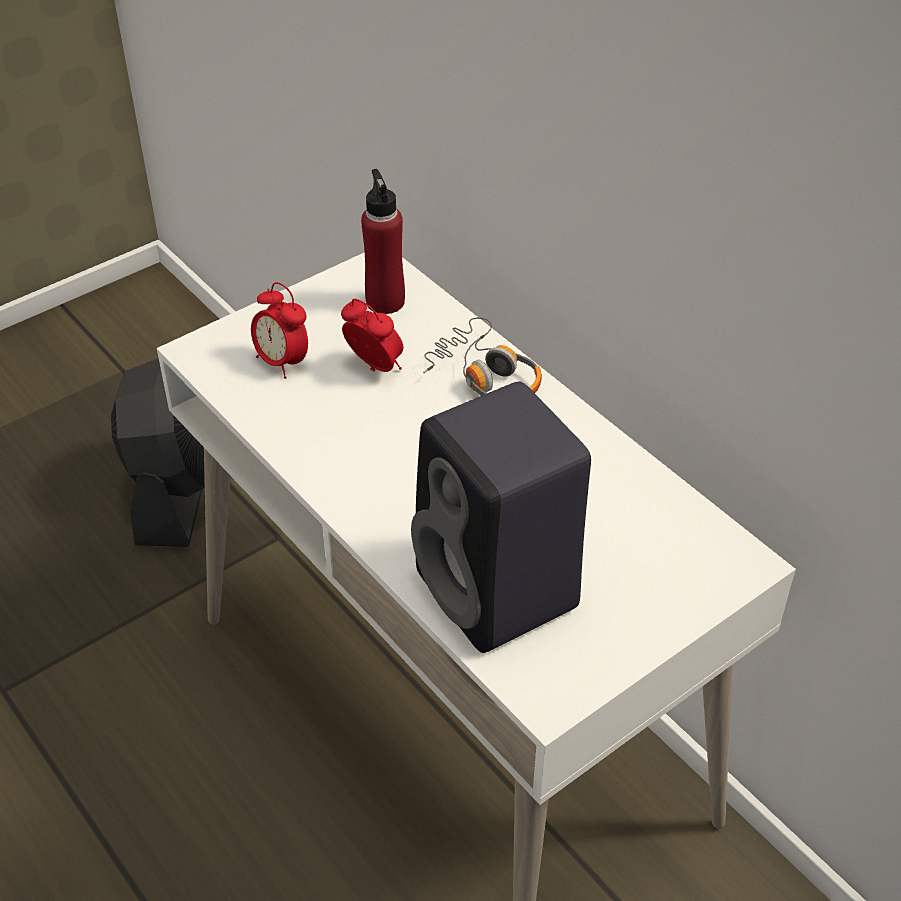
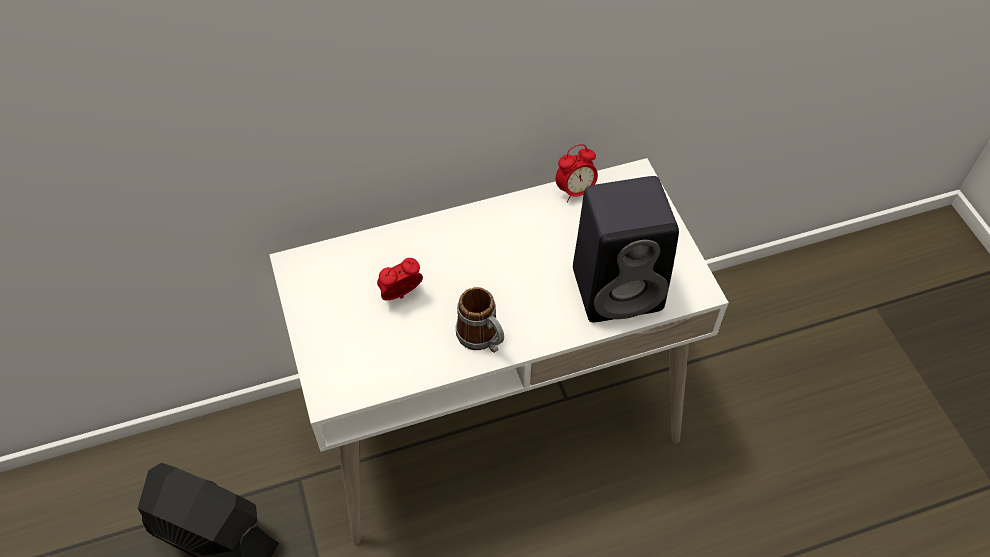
camera: 70 degrees left, 10 degrees up
(282, 362) = (368, 347): alarm clock -> alarm clock (575, 191)
(339, 463) = (482, 339): none -> mug
(385, 301) = (335, 271): red bottle -> none
(486, 376) = (438, 239): headphones -> none

